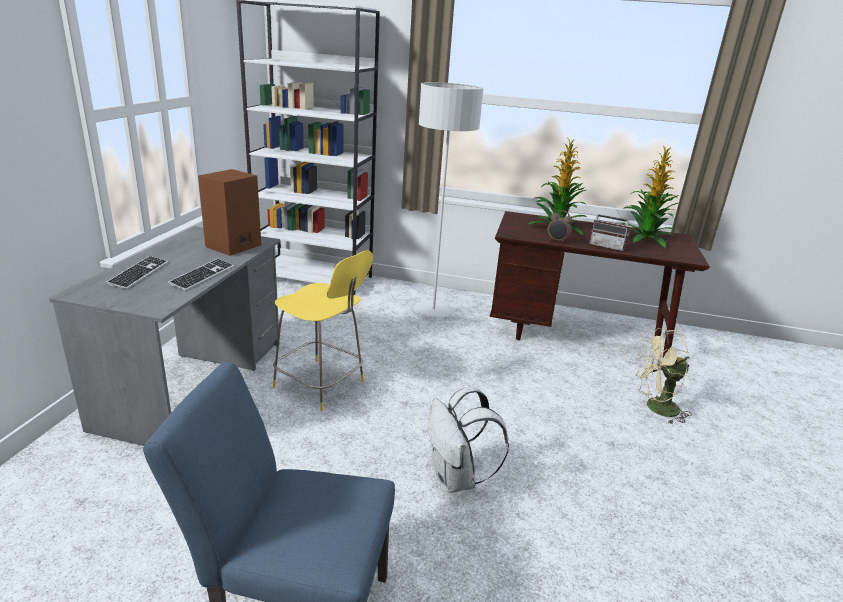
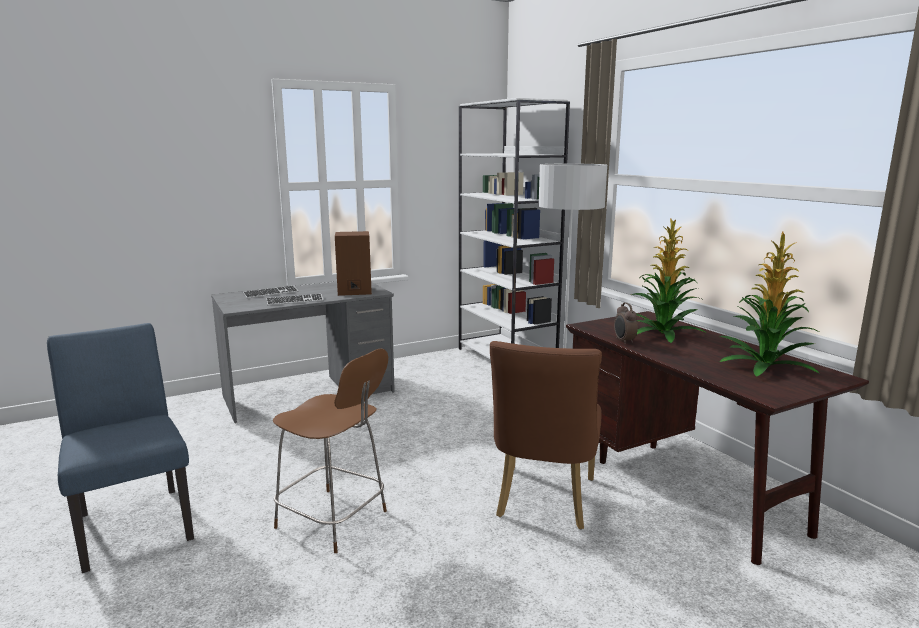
camera: 50 degrees right, 10 degrees down
(321, 385) = (371, 425): yellow stool -> none
(456, 479) = (334, 521): white backpack -> brown stool
(539, 383) = (543, 502): none -> brown chair
(607, 246) = (675, 358): radio -> none
(655, 408) = (635, 587): beige fan -> none

